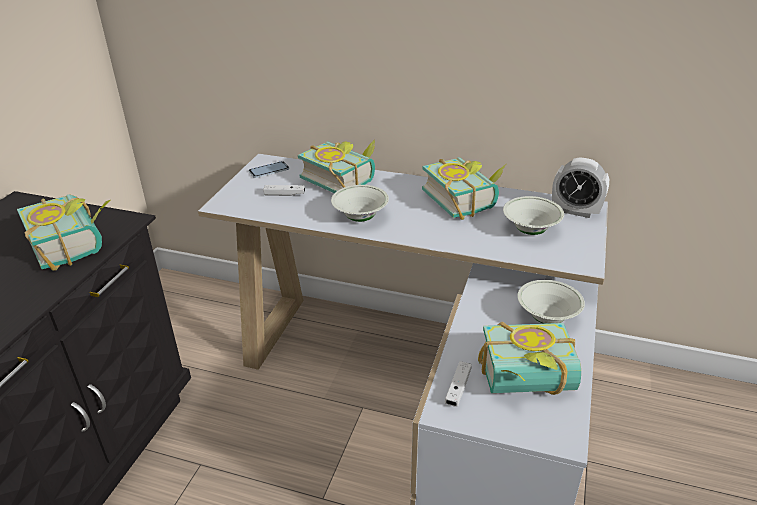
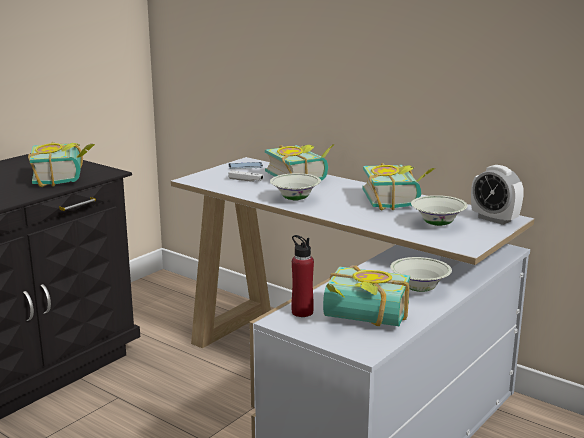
camera: 20 degrees right, 15 degrees down
(458, 388) = (302, 312): white game controller -> red bottle

